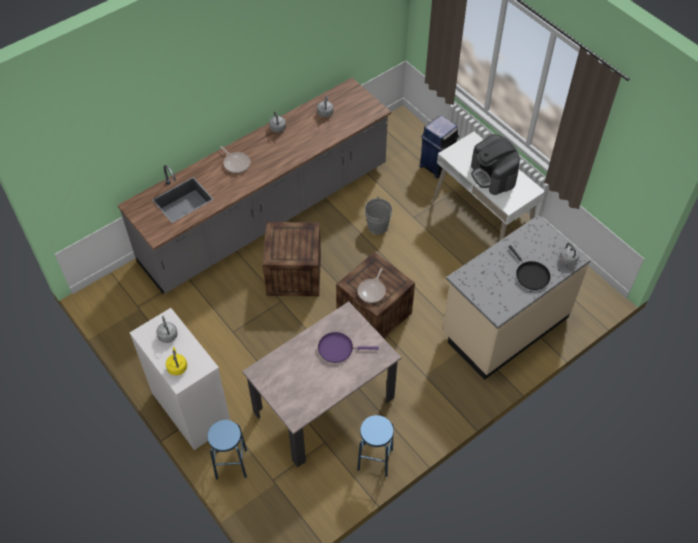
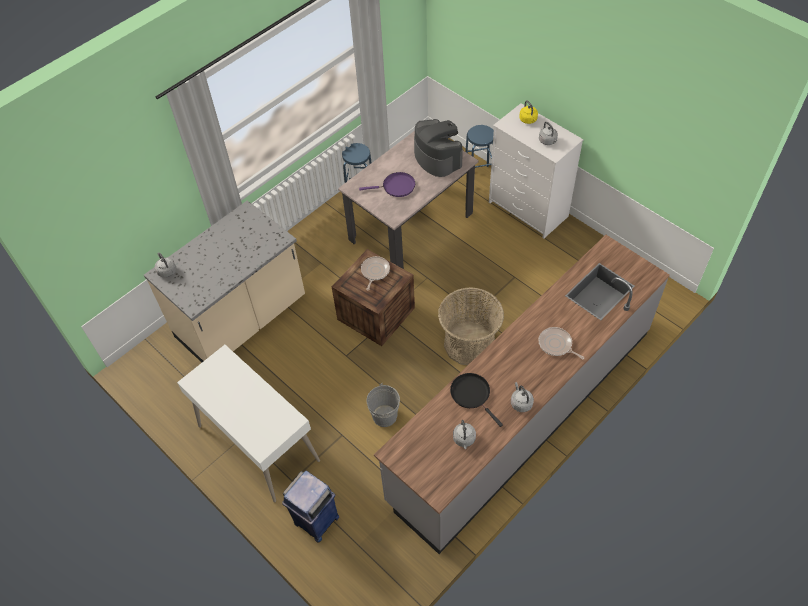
camera: 175 degrees right, 0 degrees up
(294, 274) = (469, 343): crate -> basket
(493, 175) = (238, 395): coffee machine -> coffee machine (437, 158)
(530, 275) = (209, 250): black frying pan -> black frying pan (472, 394)

